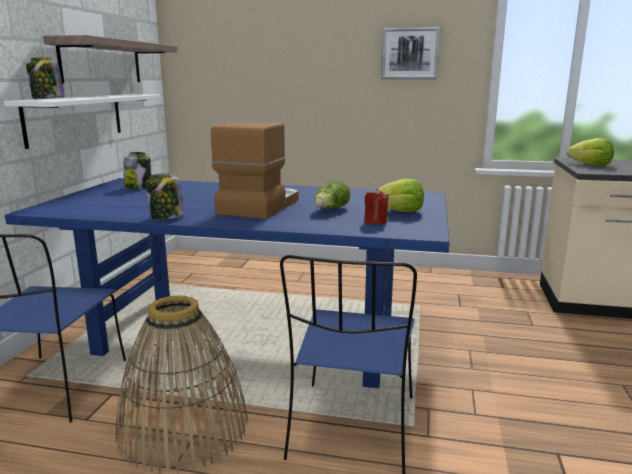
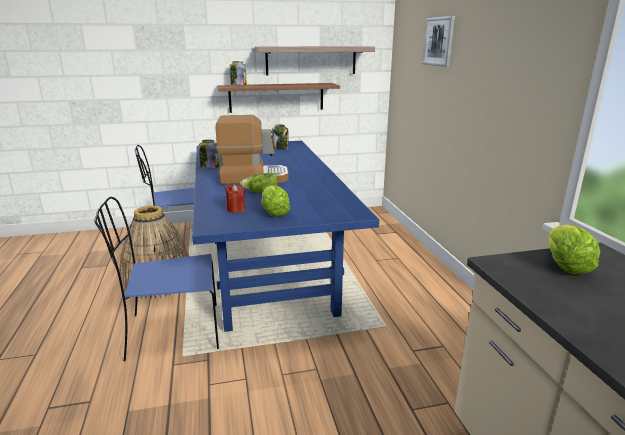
camera: 65 degrees right, 5 degrees up
(75, 118) = (276, 97): white shelf -> brown shelf
(410, 53) = (518, 61): picture -> picture (439, 41)

